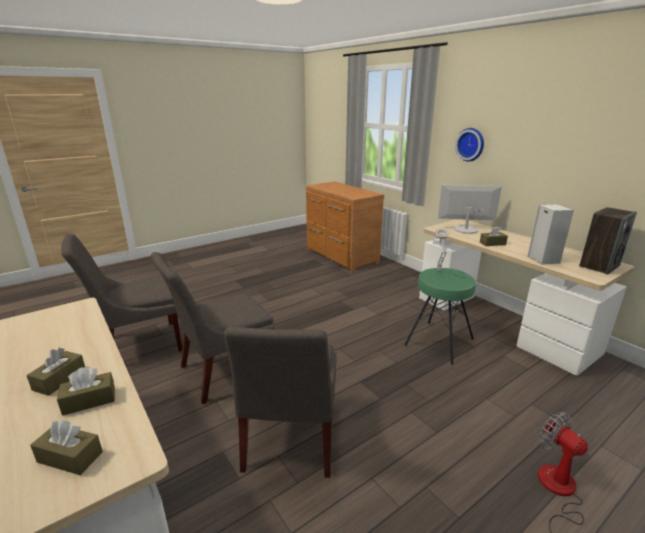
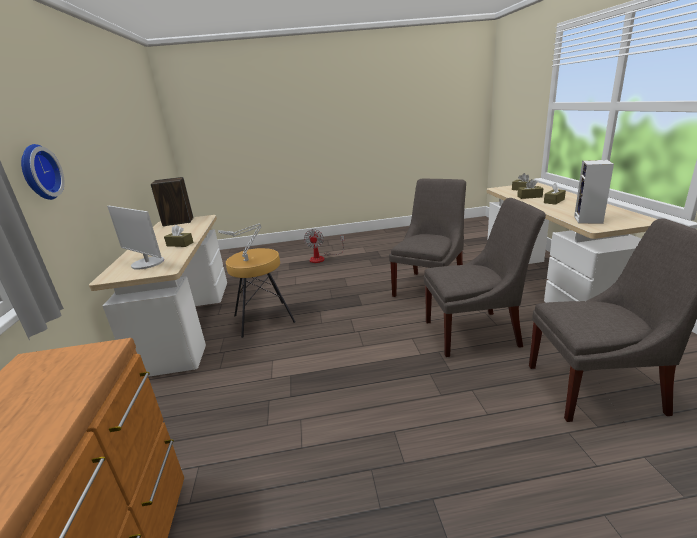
camera: 150 degrees left, 0 degrees up
(438, 341) = (264, 319): green stool -> brown stool
(542, 259) = (193, 229): speaker -> speaker (589, 220)

